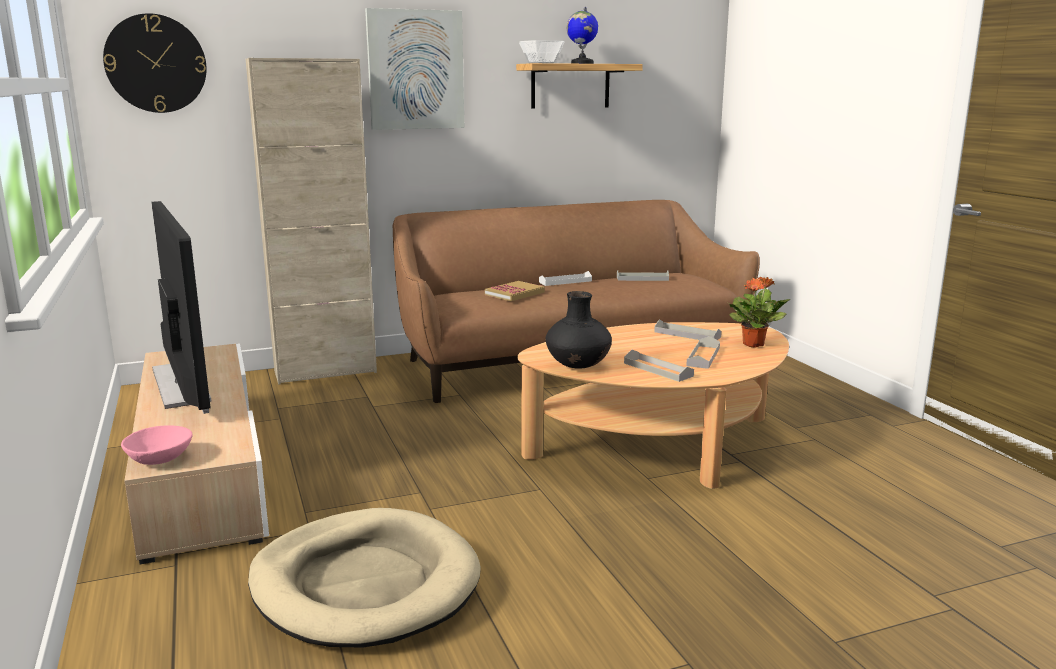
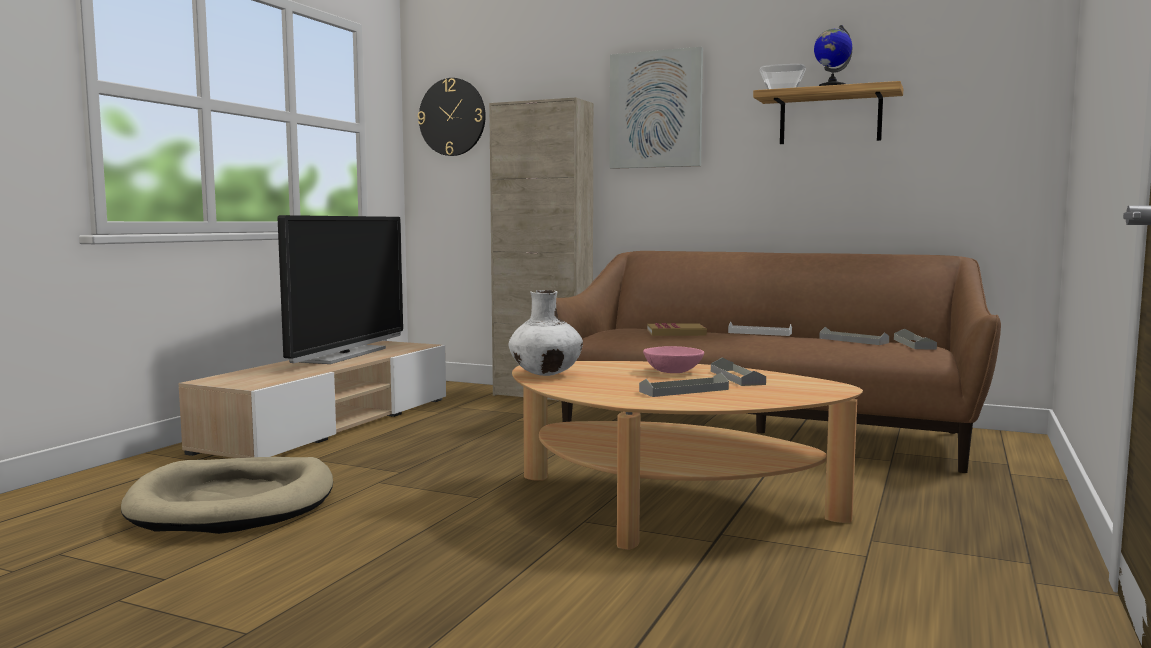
camera: 45 degrees right, 10 degrees down
(159, 459) = (218, 379): pink bowl -> pink bowl (672, 372)
(578, 366) = (546, 374): black vase -> white vase
(658, 369) = (602, 388): grey tray -> grey tray (914, 344)
(753, 344) = (780, 394): potted plant -> none

